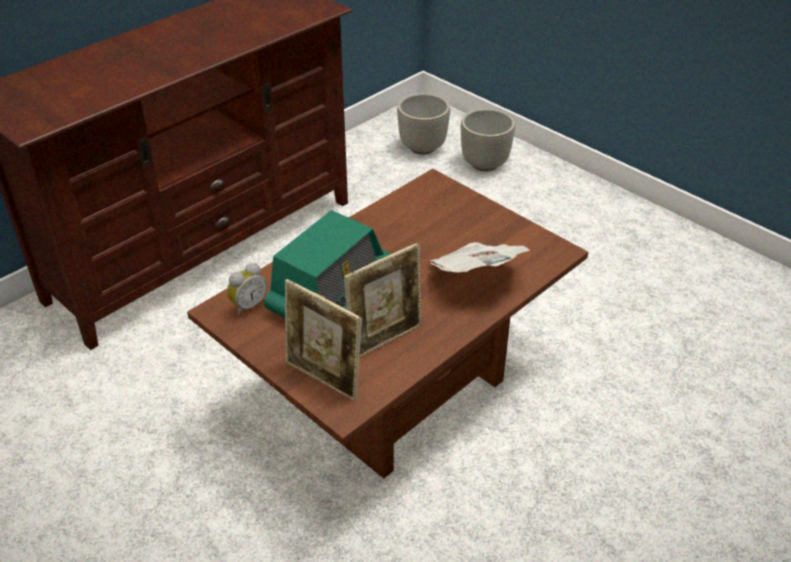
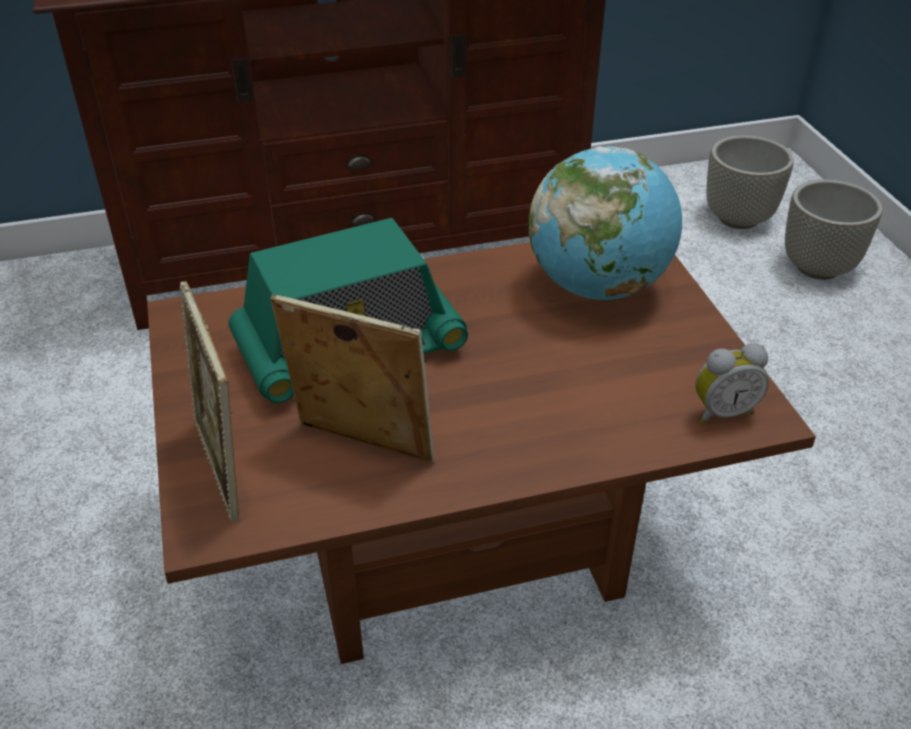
camera: 30 degrees right, 0 degrees up
(247, 305) = (225, 322): alarm clock -> alarm clock (722, 411)
(385, 339) = (361, 446): picture frame -> picture frame turned 150 degrees counterclockwise
(434, 213) = (598, 286): none -> globe
(476, 276) = (586, 404): newspaper -> none

